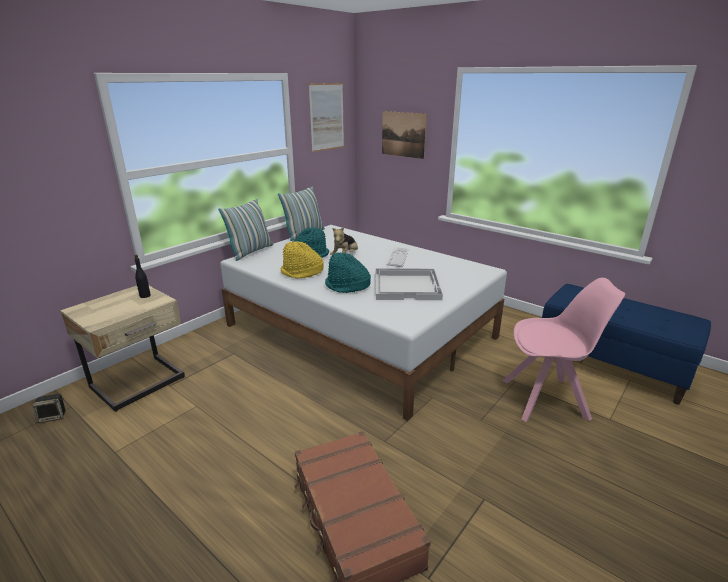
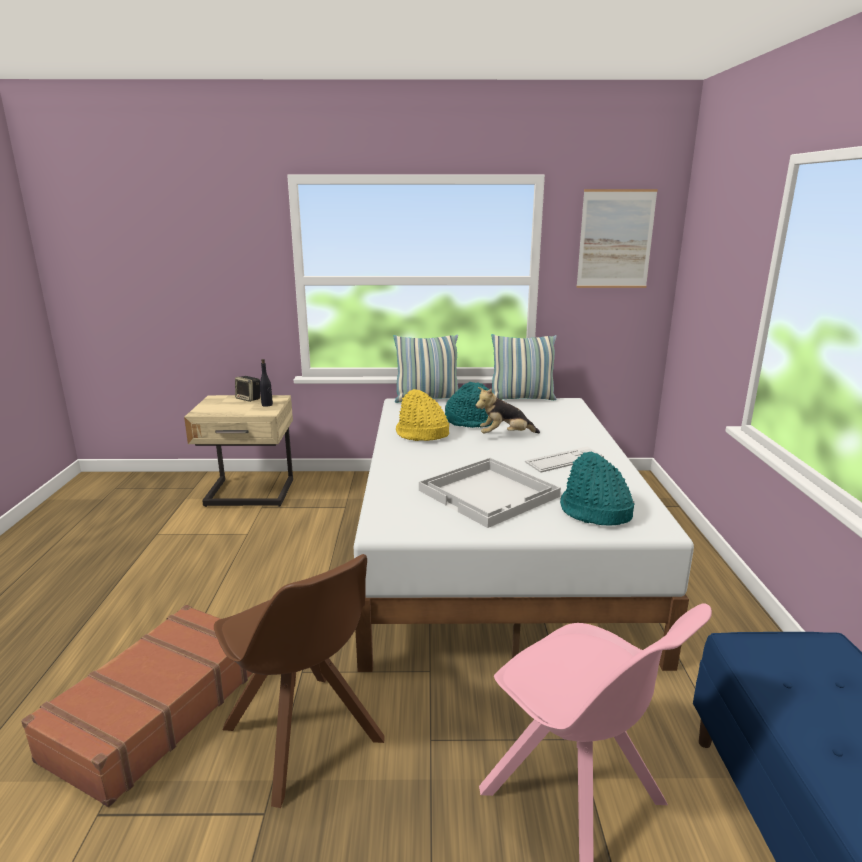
camera: 50 degrees right, 5 degrees down
(53, 416) = (176, 489): speaker -> speaker (249, 399)
(347, 286) = (427, 465): turquoise hat -> turquoise hat (594, 512)
(403, 134) = (719, 275): picture -> none
(440, 461) = (305, 737): none -> brown chair

